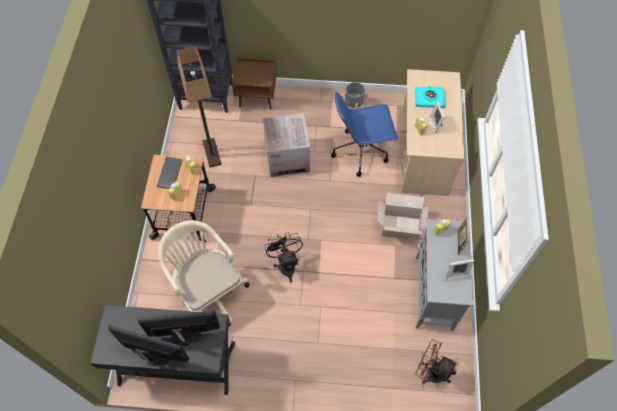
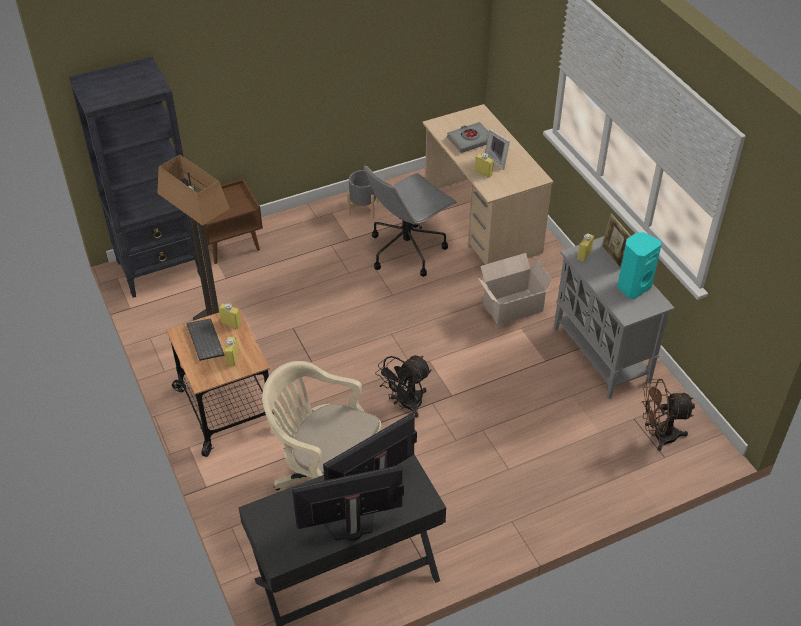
camera: 30 degrees left, 15 degrees down
(286, 264) = (406, 405): black fan -> black fan turned 90 degrees counterclockwise
(287, 158) = (320, 292): cardboard box -> none
(361, 151) = (407, 250): blue office chair -> grey office chair
(429, 98) = (470, 140): turquoise book -> grey book
(456, 273) = (632, 287): picture frame -> turquoise speaker

